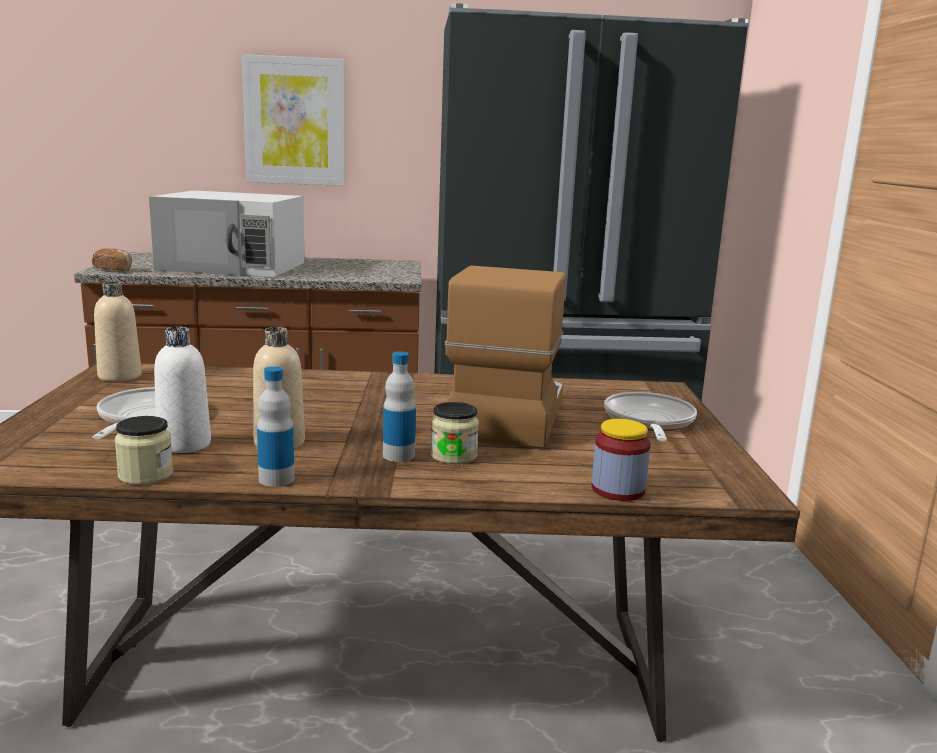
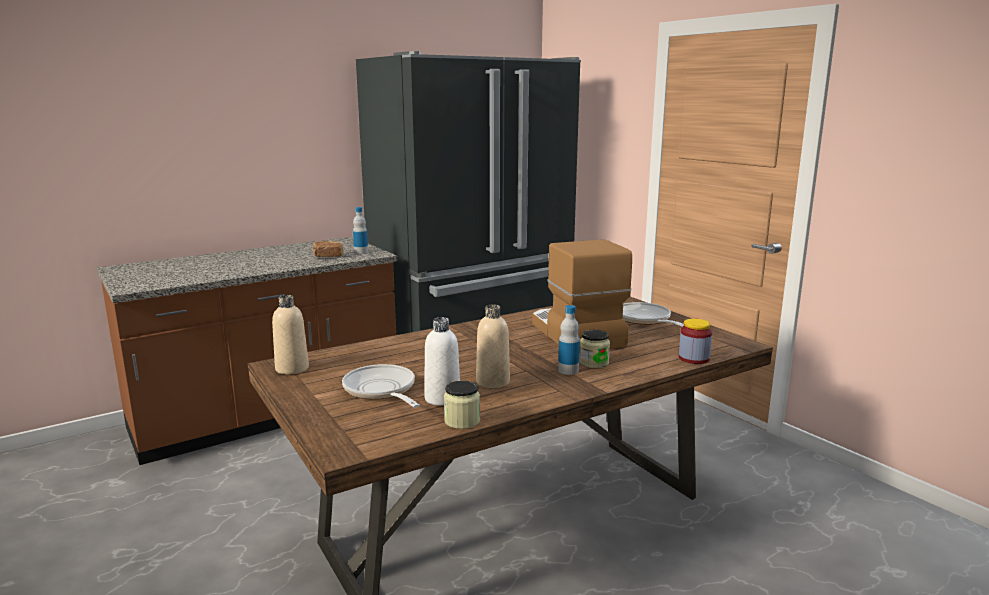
camera: 30 degrees left, 0 degrees up
(114, 270) = (139, 285): bread -> bread (328, 256)
(234, 266) = (230, 265): white microwave -> none
(276, 479) = (536, 401): bottle -> bottle (361, 252)
(295, 121) = (242, 136): picture -> none

